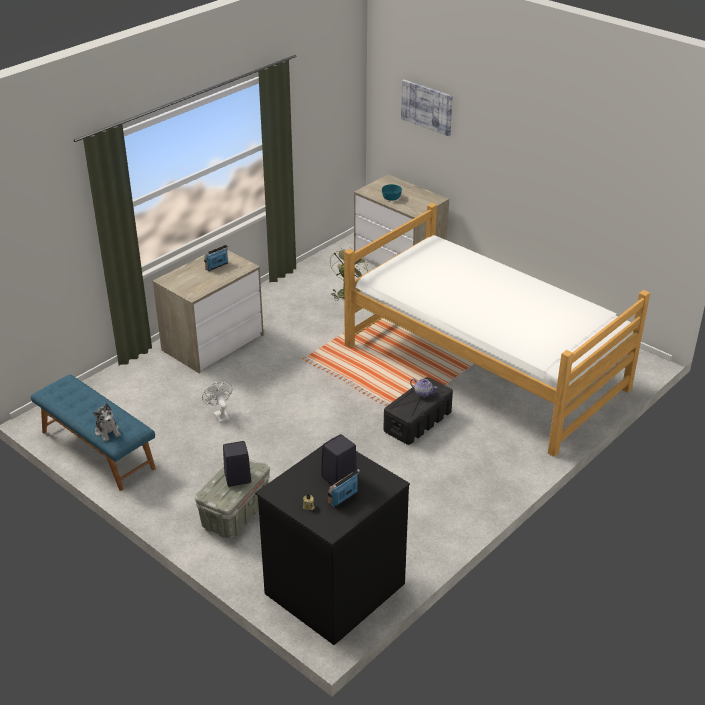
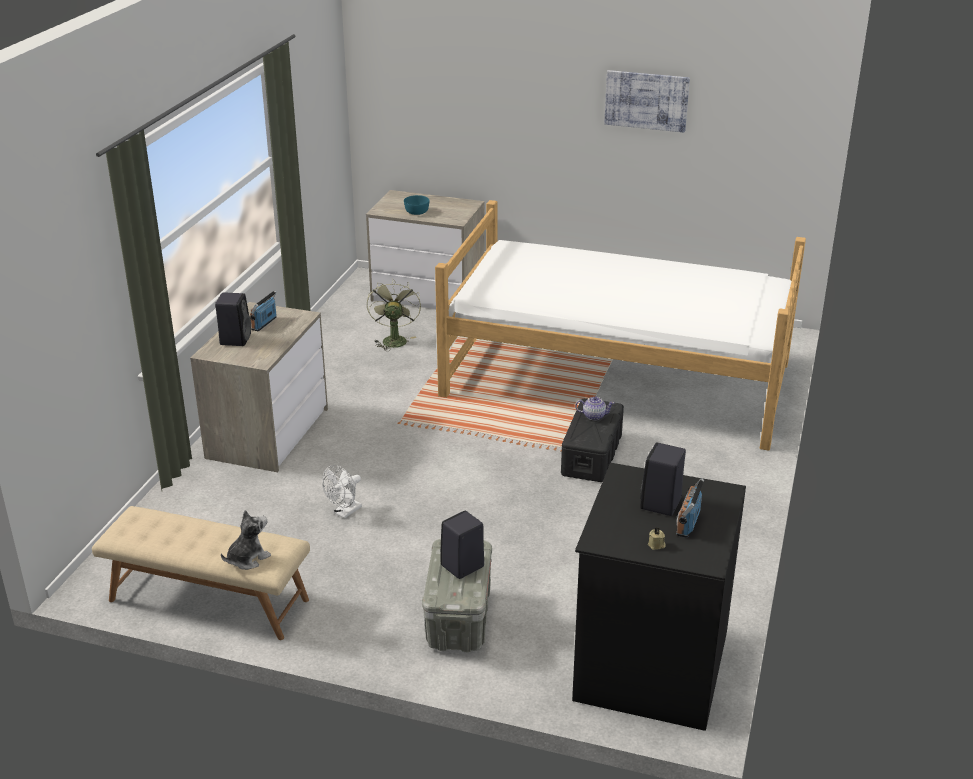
camera: 25 degrees left, 5 degrees down
(97, 450) = (208, 600): blue bench -> beige bench
(107, 431) = (247, 559): plush toy -> plush toy turned 75 degrees counterclockwise
(190, 273) = (235, 339): none -> black speaker
(220, 415) = (345, 512): white fan -> white fan turned 90 degrees counterclockwise
(427, 107) = (441, 90): picture -> picture (646, 100)

